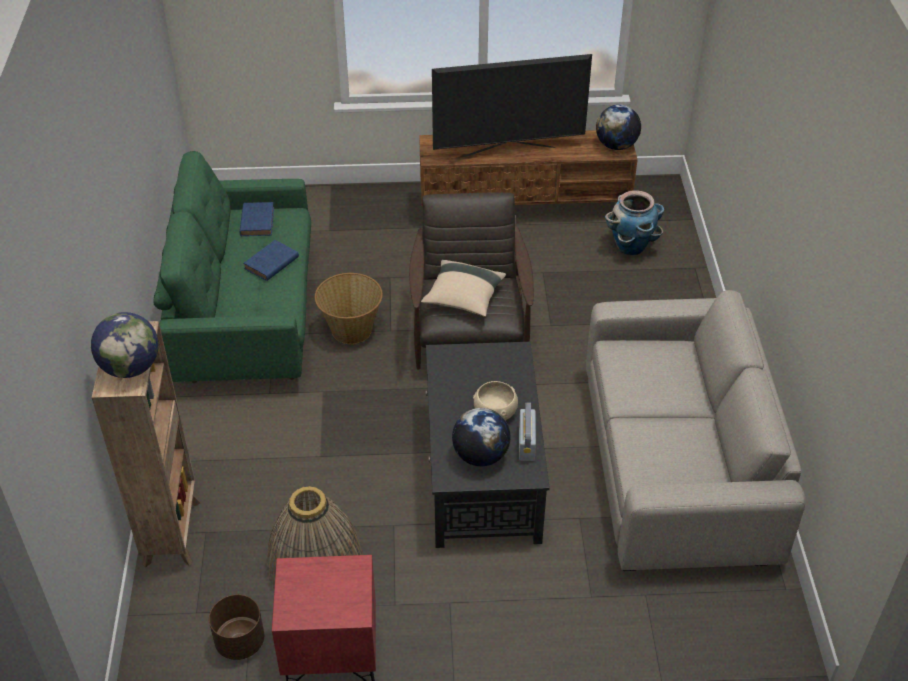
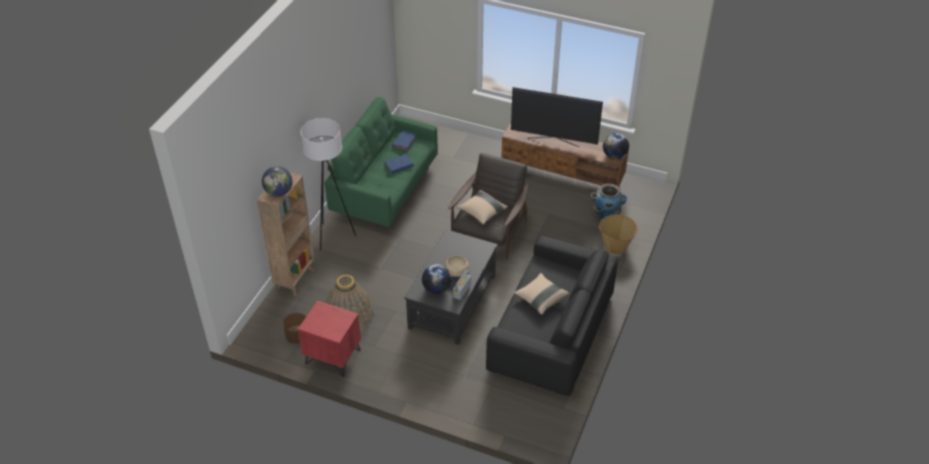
camera: 25 degrees right, 0 degrees up
(200, 428) = (333, 236): none -> white floor lamp
(351, 329) = (432, 212): basket -> basket (615, 246)
(659, 410) = (540, 299): none -> beige pillow
(677, 464) = (551, 332): beige sofa -> black sofa

